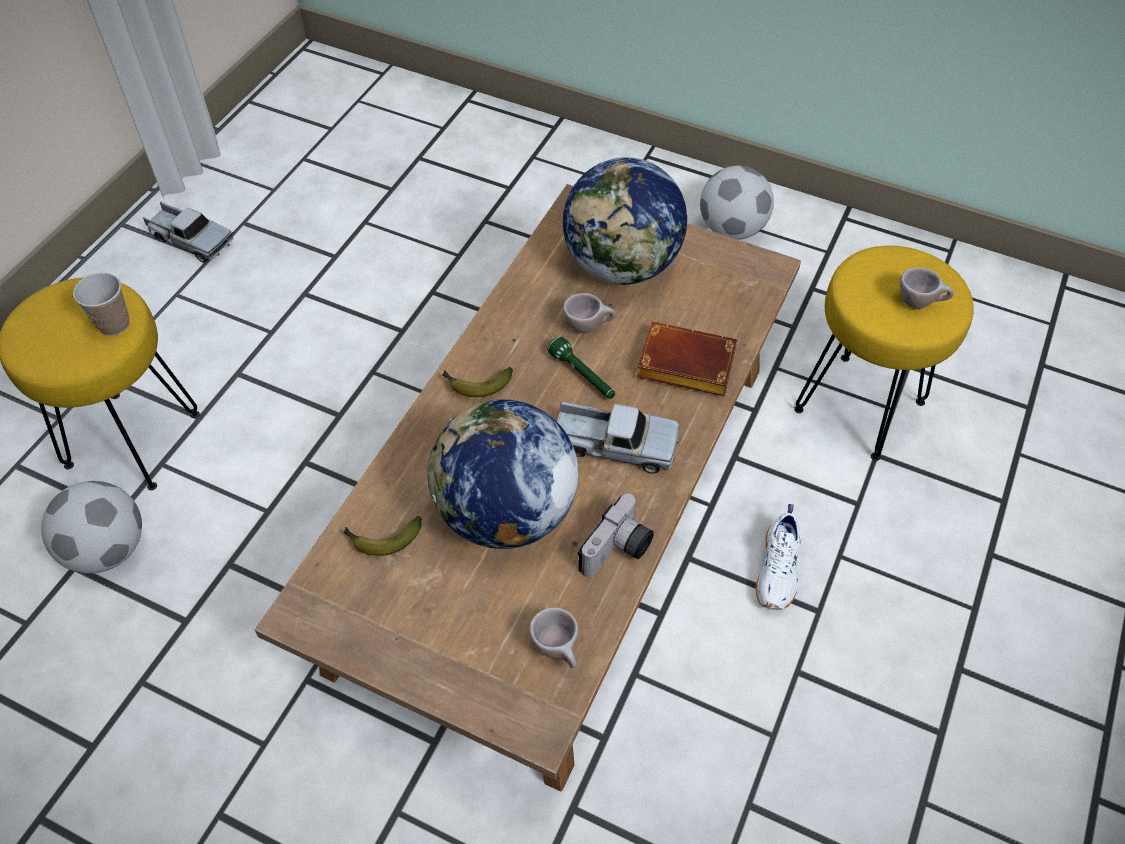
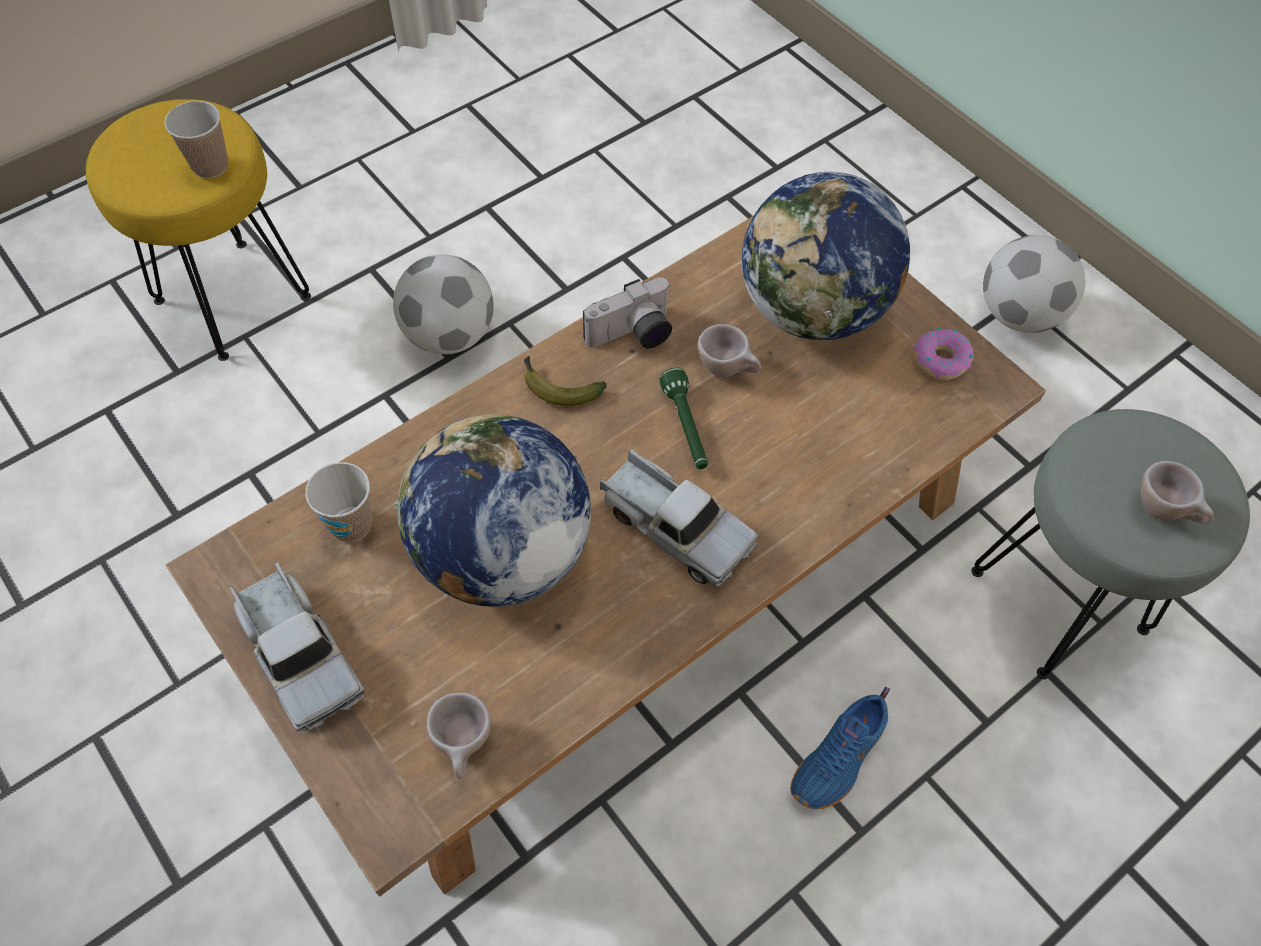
camera: 25 degrees right, 5 degrees up
(107, 549) = (146, 405): football -> football (449, 335)
(191, 240) = (405, 104): toy truck -> toy truck (299, 654)
(382, 540) = (351, 524): banana -> cup
(618, 551) = (601, 660): camera -> camera (632, 336)
(683, 366) = (813, 465): brown book -> none
(725, 266) = (941, 360): none -> donut
(779, 570) = (840, 758): white shoe -> blue shoe
(861, 406) = (1061, 601): yellow stool -> grey stool

